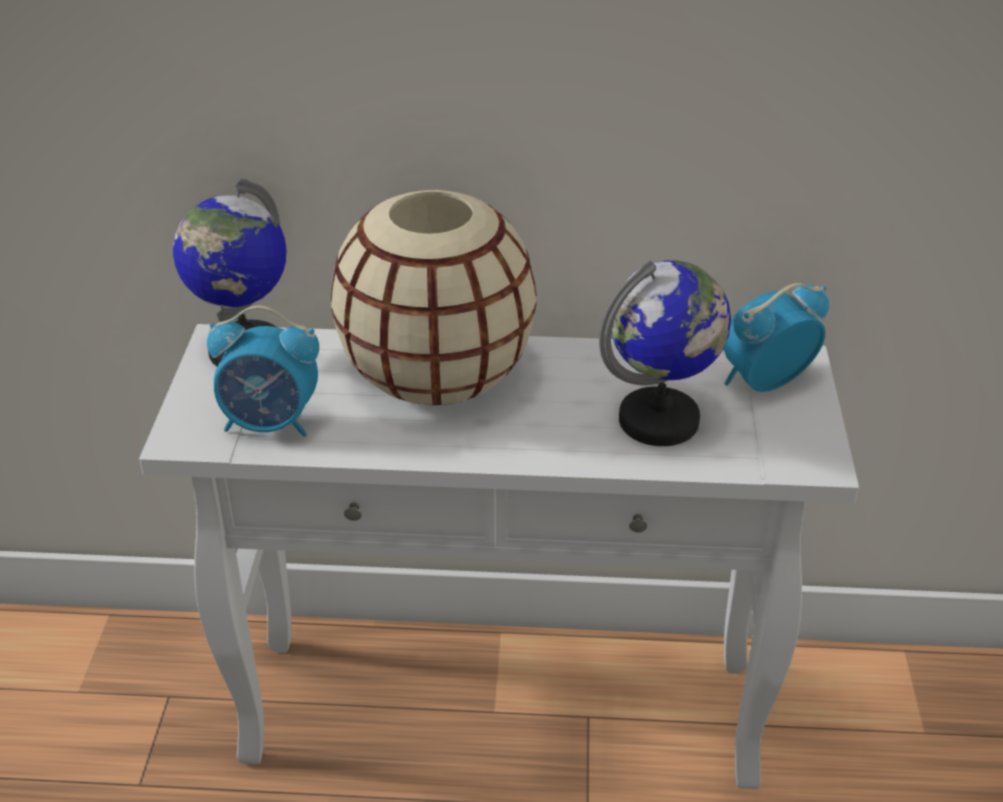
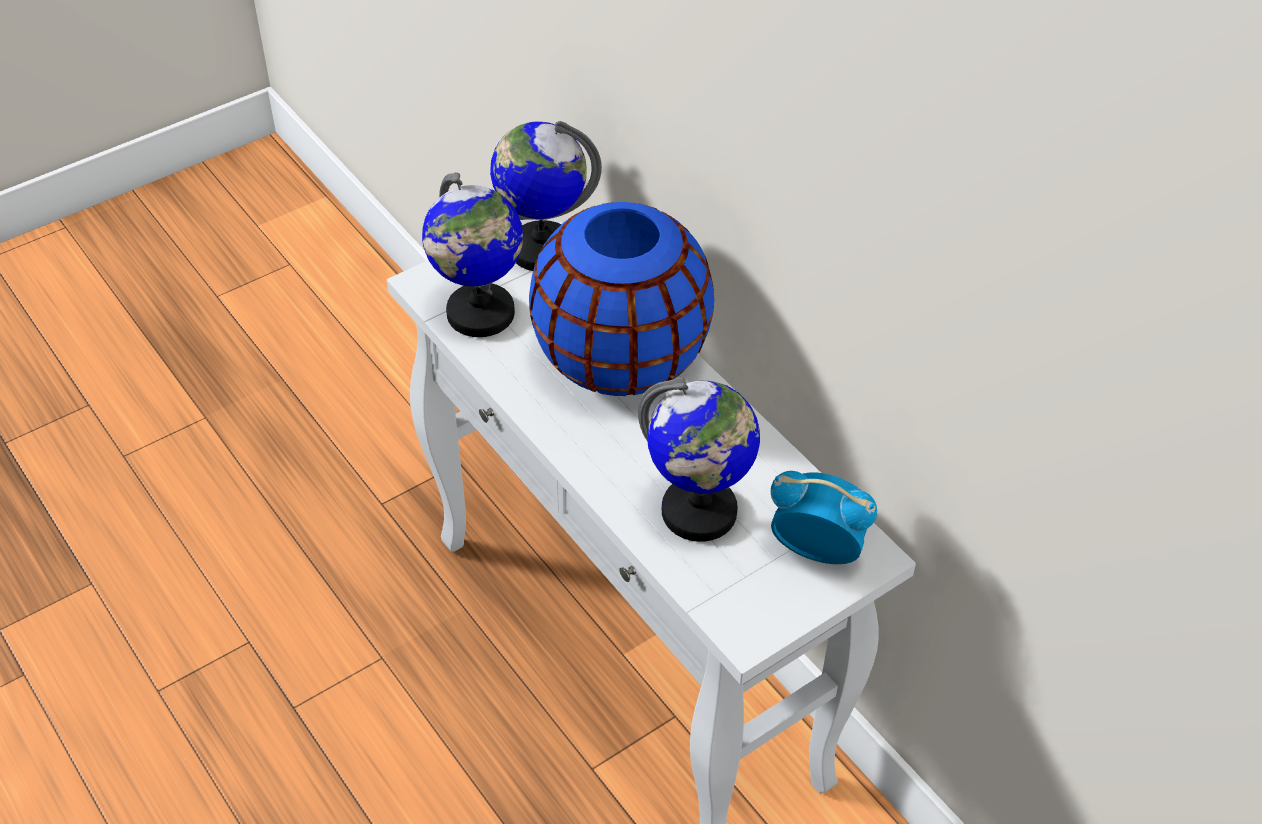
camera: 50 degrees right, 10 degrees up
(271, 423) = (480, 314): alarm clock -> globe
(437, 375) = (620, 360): beige vase -> blue vase

